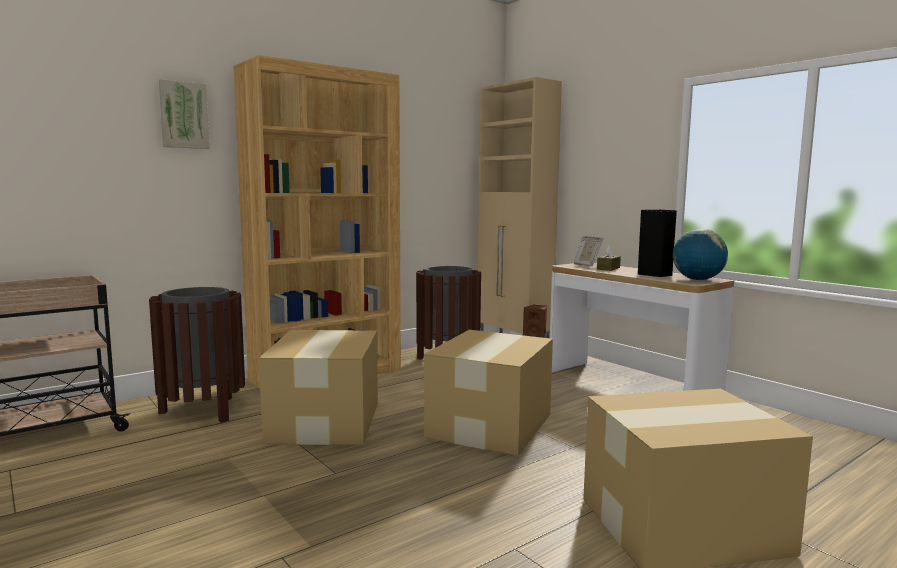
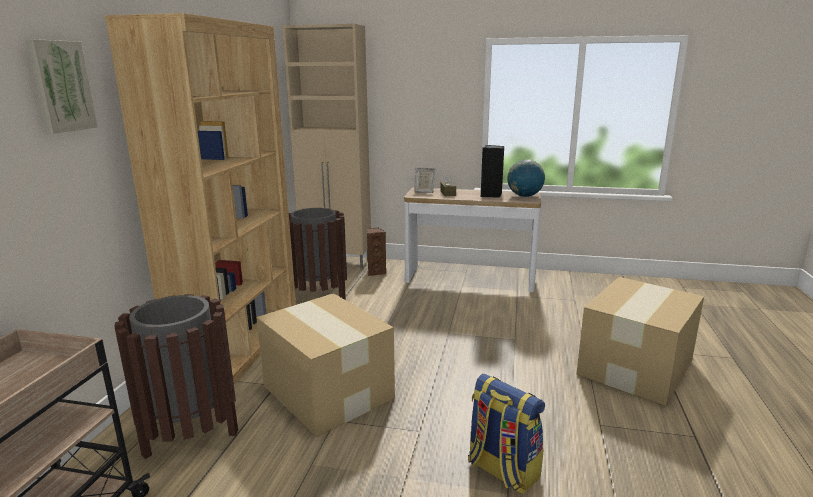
camera: 40 degrees left, 10 degrees up
(340, 529) = (502, 470): none -> backpack
(491, 425) = (445, 343): cardboard box -> none

